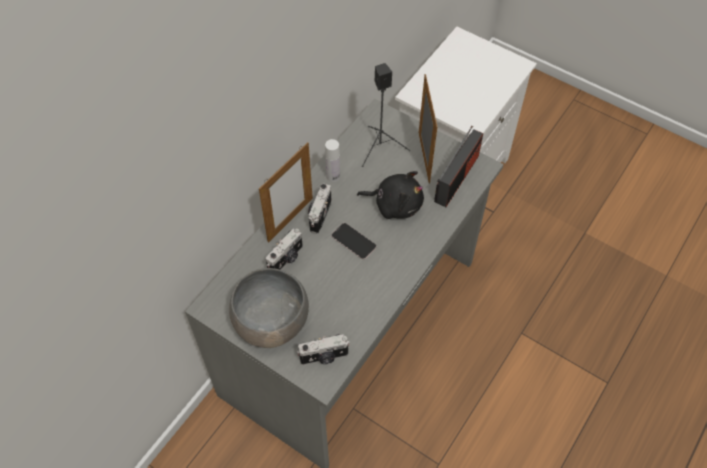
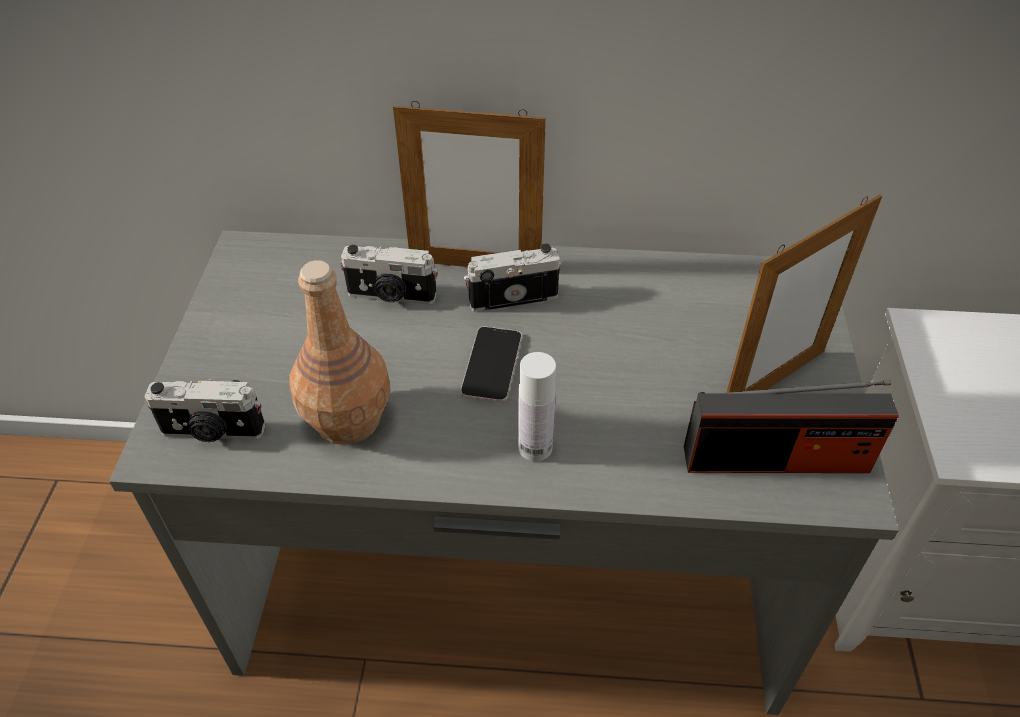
camera: 60 degrees right, 10 degrees down
(271, 322) = (253, 330): grey bowl -> none
(324, 357) = (213, 432): camera -> camera turned 45 degrees counterclockwise
(333, 176) = (608, 279): white bottle -> white bottle (535, 447)
(349, 304) = (349, 419): none -> brown bottle
(380, 147) = (732, 312): black speaker -> none
(395, 204) = (623, 388): black plush toy -> none

